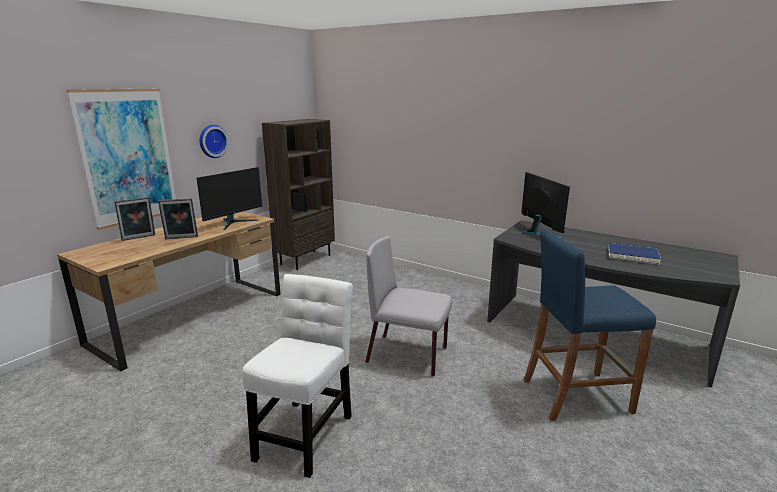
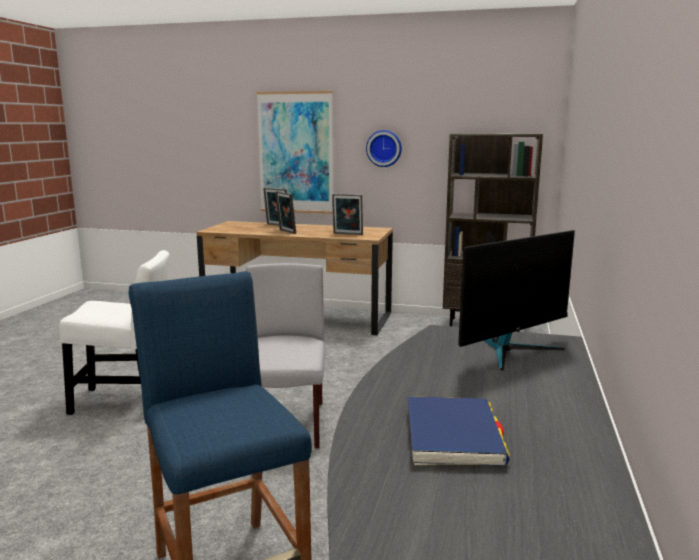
camera: 70 degrees right, 5 degrees down
(234, 222) = (347, 234): monitor -> picture frame

